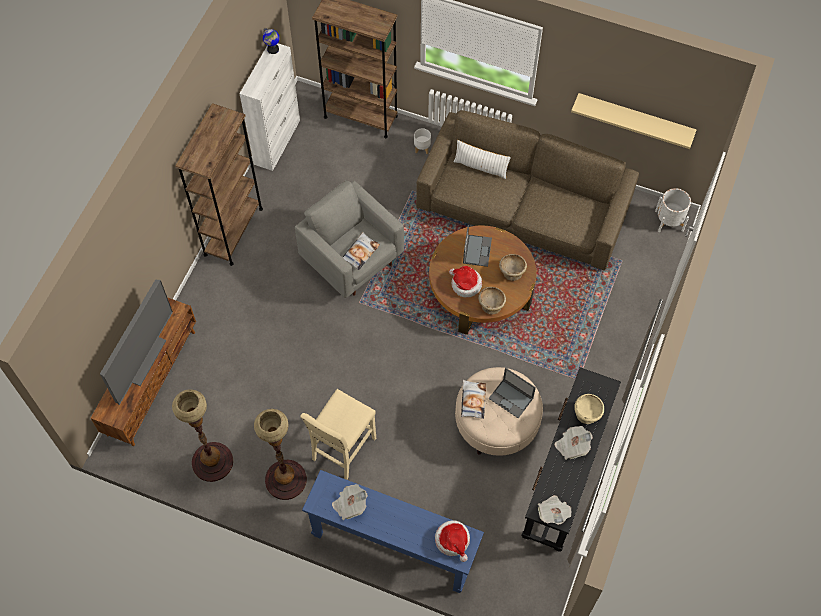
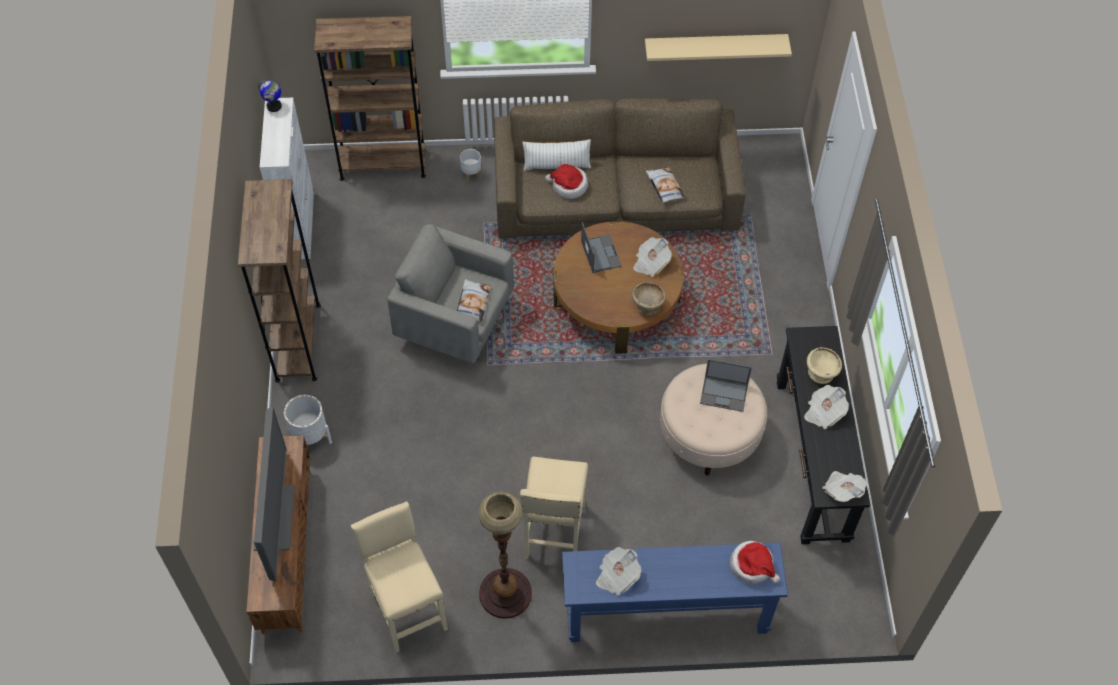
camera: 25 degrees left, 5 degrees down
(212, 461) = (408, 609): floor lamp -> beige stool
(465, 284) = (607, 294): hat -> hat (568, 186)
(472, 400) = (684, 412): pillow -> pillow (664, 187)
(511, 272) = (650, 263): beige bowl -> newspaper
(669, 221) = (777, 155): white planter -> white planter (310, 436)

